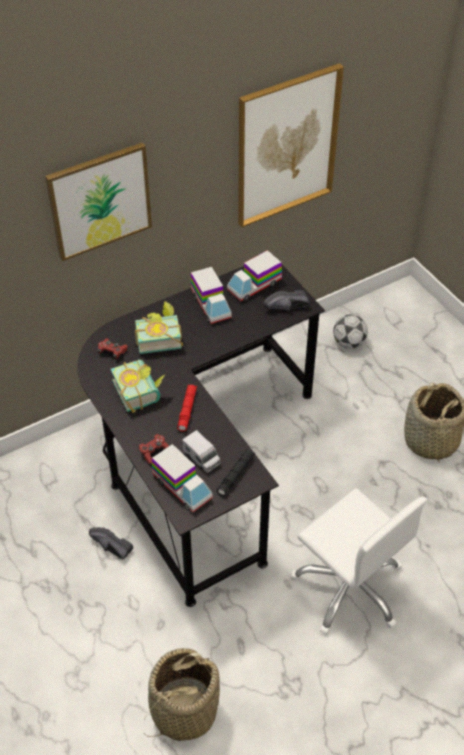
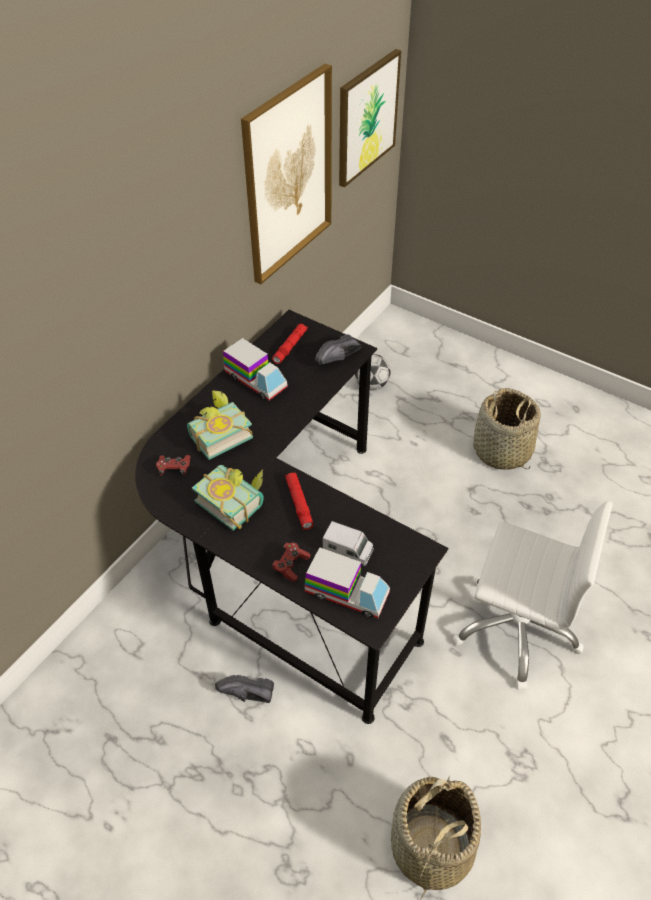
camera: 25 degrees left, 0 degrees up
(100, 201) = (118, 284): picture -> picture (367, 118)
(236, 475) = (397, 555): black flashlight -> none
(254, 286) = (290, 347): toy truck -> red flashlight

